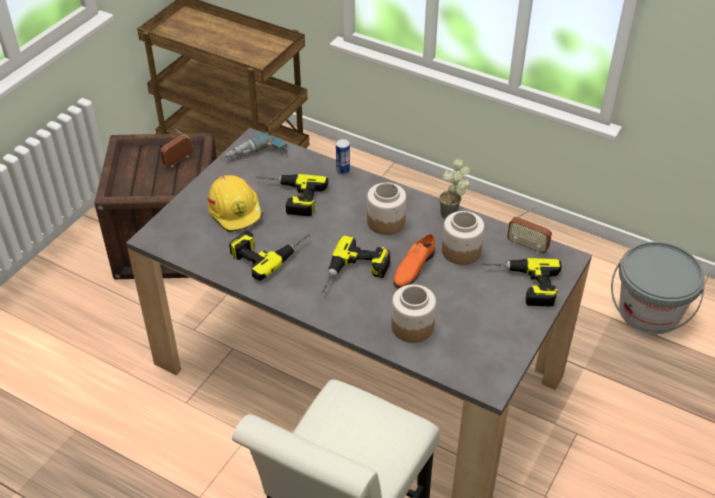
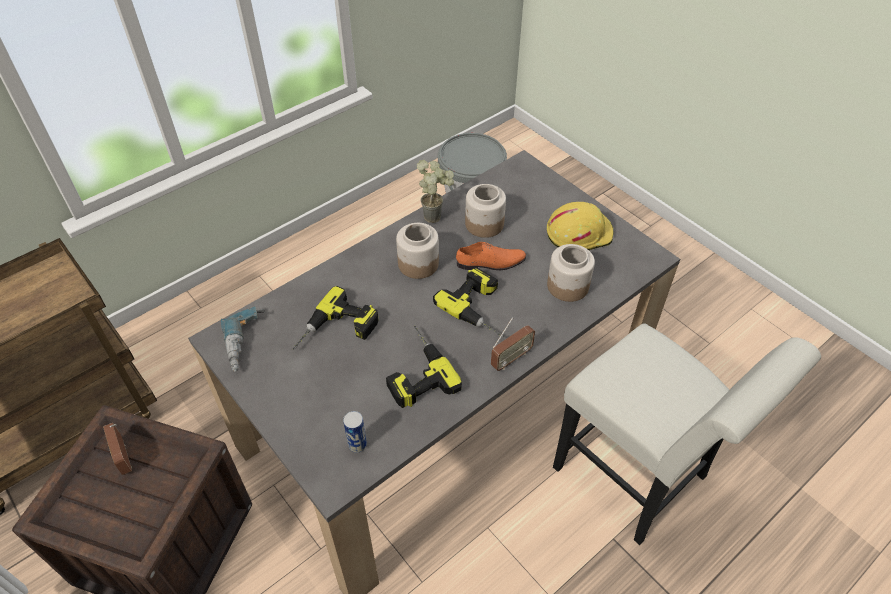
camera: 70 degrees left, 5 degrees up
(236, 211) = (333, 385): yellow hard hat -> yellow hard hat (578, 233)
(343, 171) = (321, 275): can -> can (357, 444)
(413, 267) = (491, 263): orange shoe -> orange shoe turned 60 degrees counterclockwise
(521, 285) = (543, 201): power drill -> none
(527, 246) = (497, 181): radio -> radio (511, 358)

